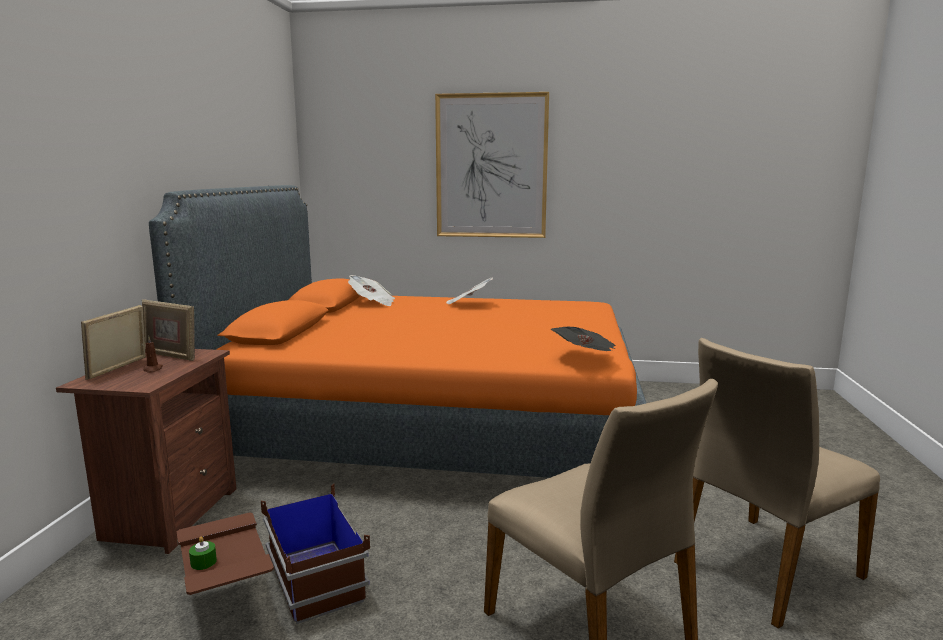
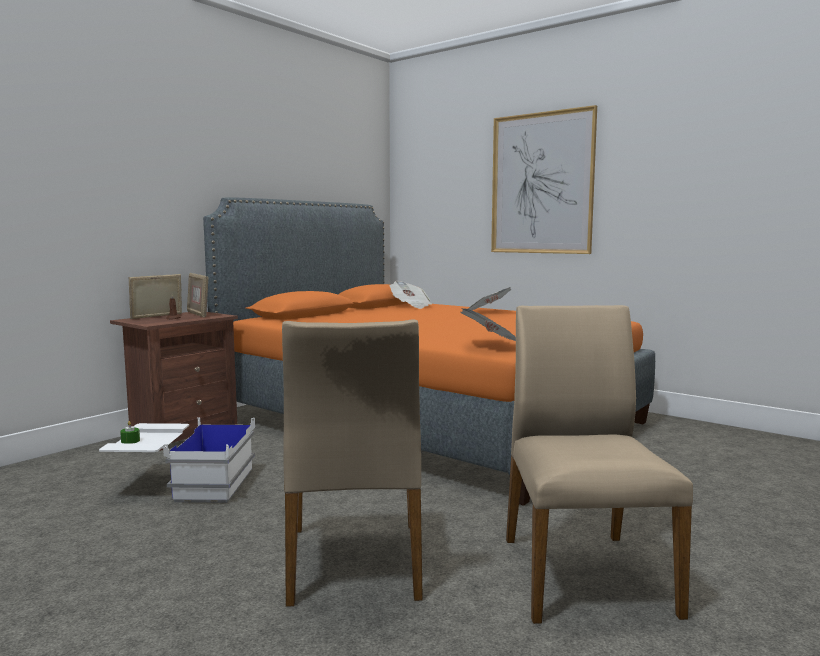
camera: 30 degrees right, 5 degrees down
(275, 594) = (183, 485): brown storage box -> white storage box
(764, 568) = (582, 573): beige chair -> beige chair turned 90 degrees clockwise

